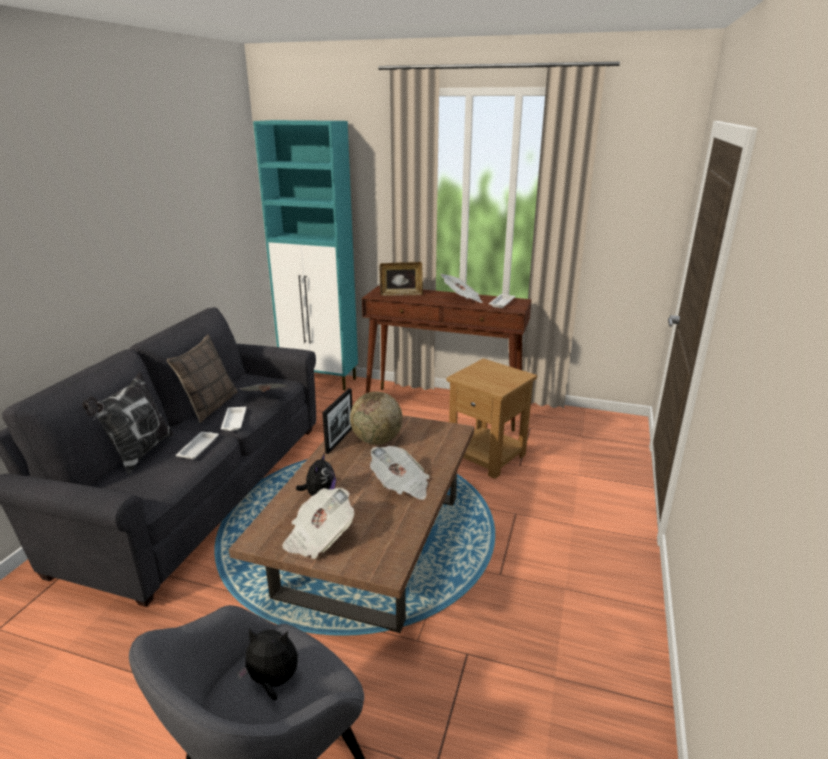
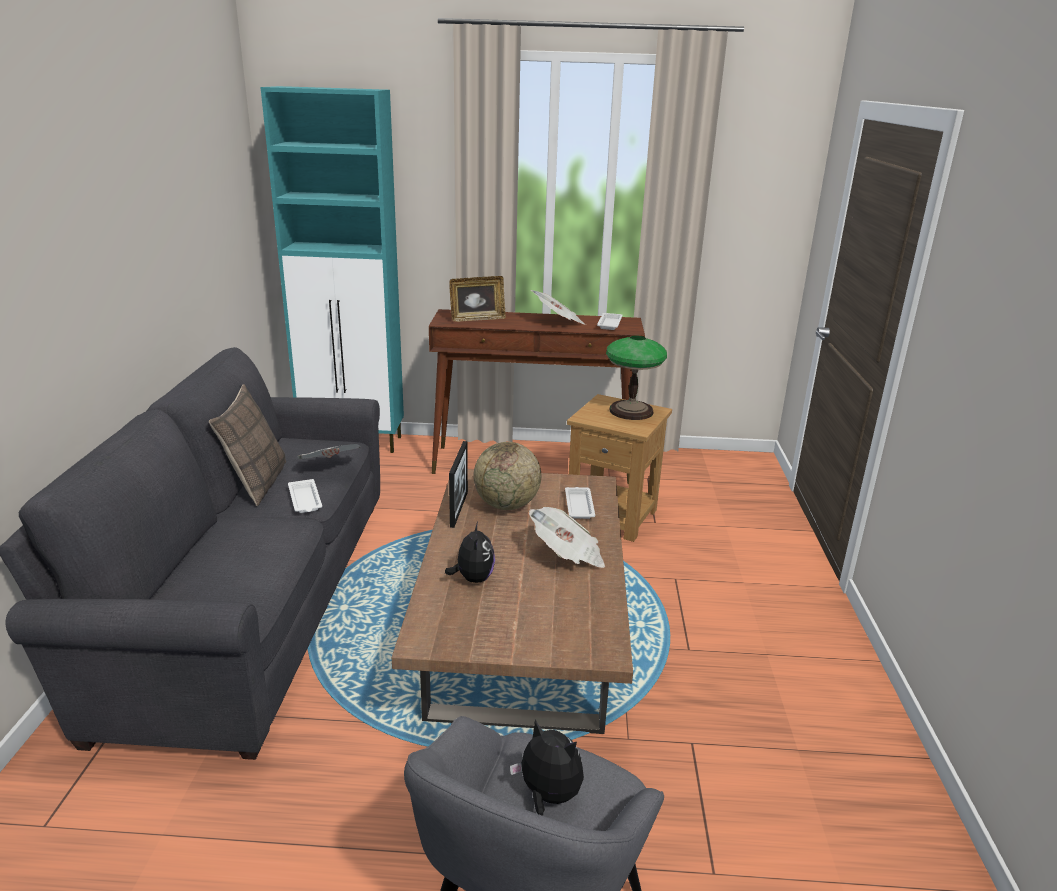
camera: 15 degrees left, 0 degrees up
(139, 453) = (192, 554): pillow -> none
(199, 447) = (276, 538): white tray -> white tray (579, 506)
(273, 681) = (548, 796): plush toy -> plush toy turned 45 degrees clockwise
(318, 538) = (501, 628): newspaper -> none
(502, 374) = (631, 411): none -> table lamp

